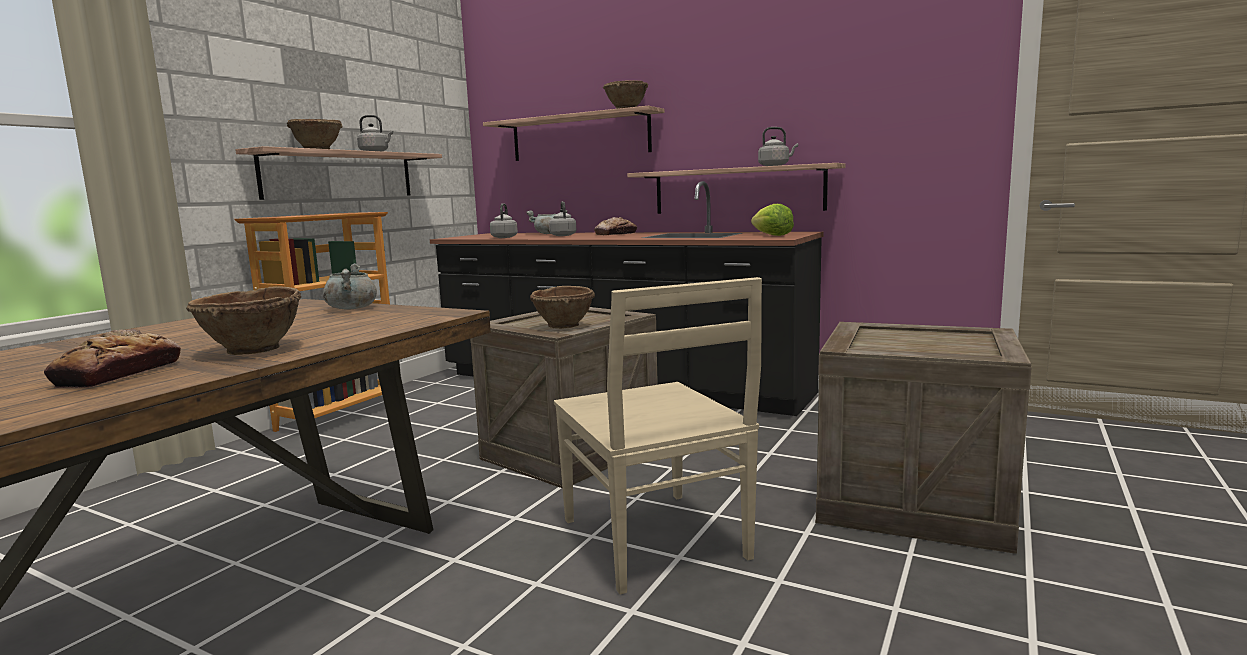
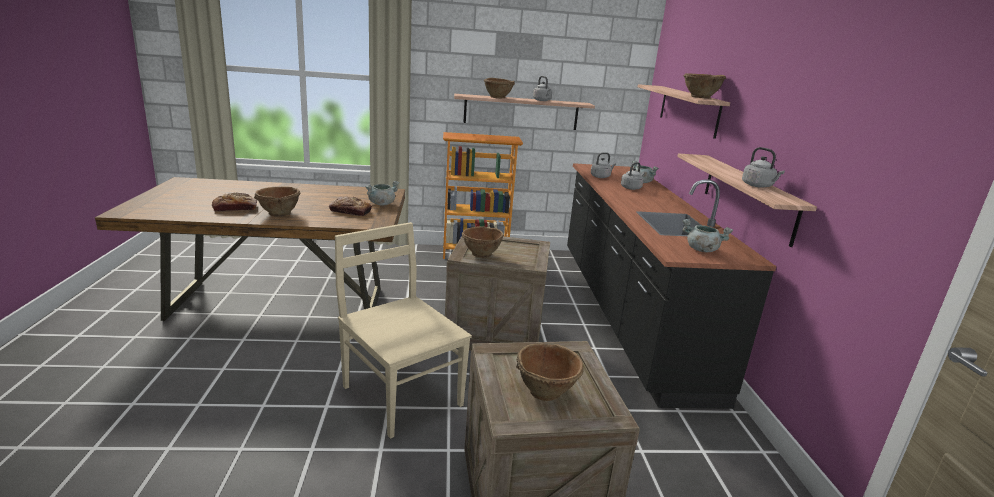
camera: 55 degrees right, 10 degrees up
(616, 234) = (658, 200): bread -> bread (350, 211)
(655, 541) = (401, 394): beige chair -> beige chair turned 105 degrees clockwise
(772, 235) = (701, 250): lettuce -> grey cooking pot
(937, 343) = (546, 391): none -> brown bowl

